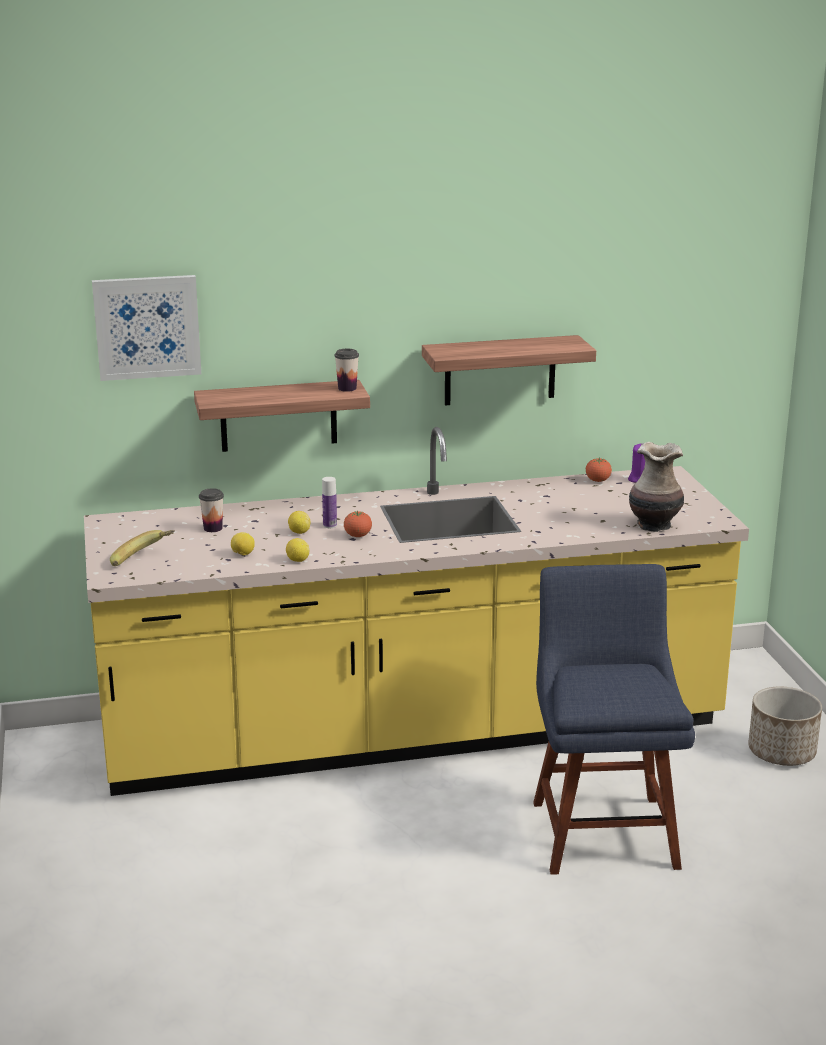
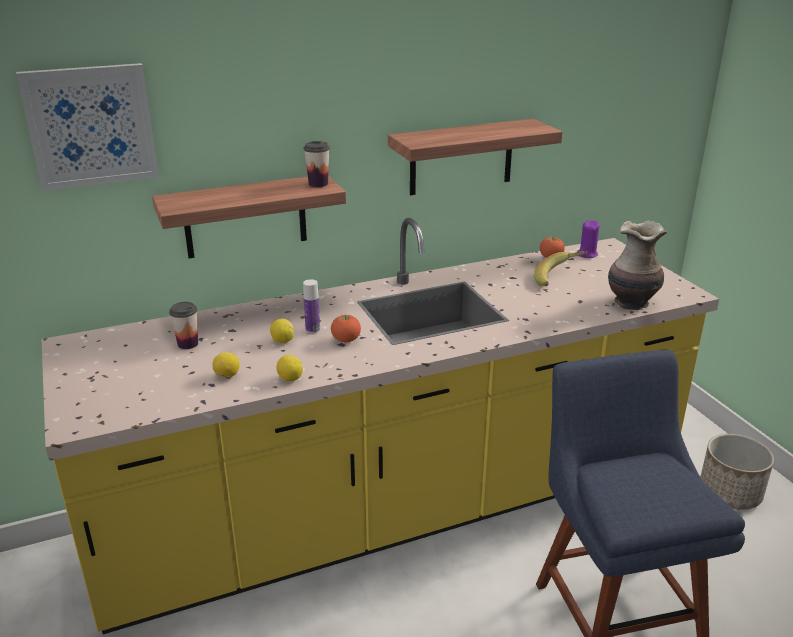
camera: 10 degrees left, 5 degrees up
(144, 561) = (114, 396): banana -> banana (559, 280)

